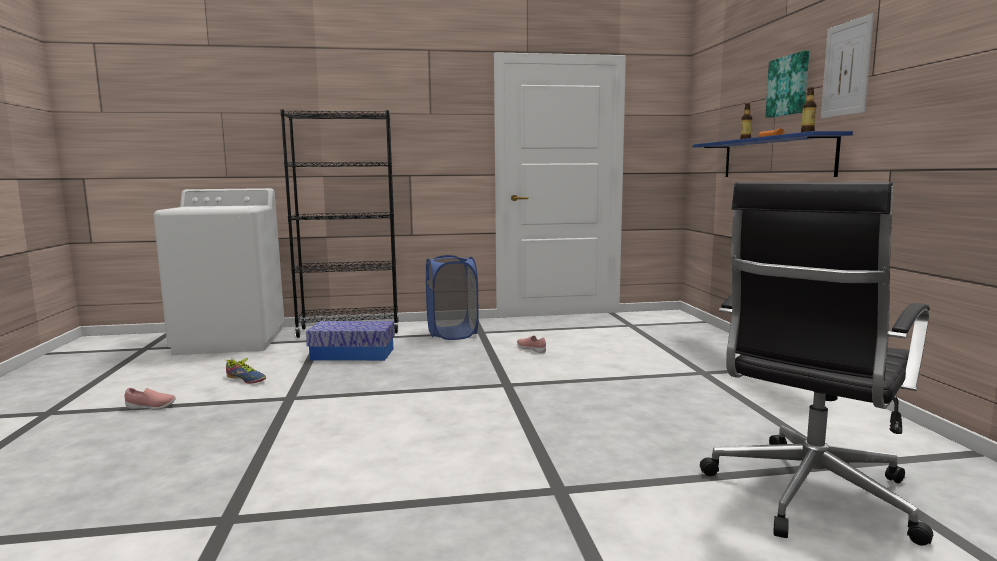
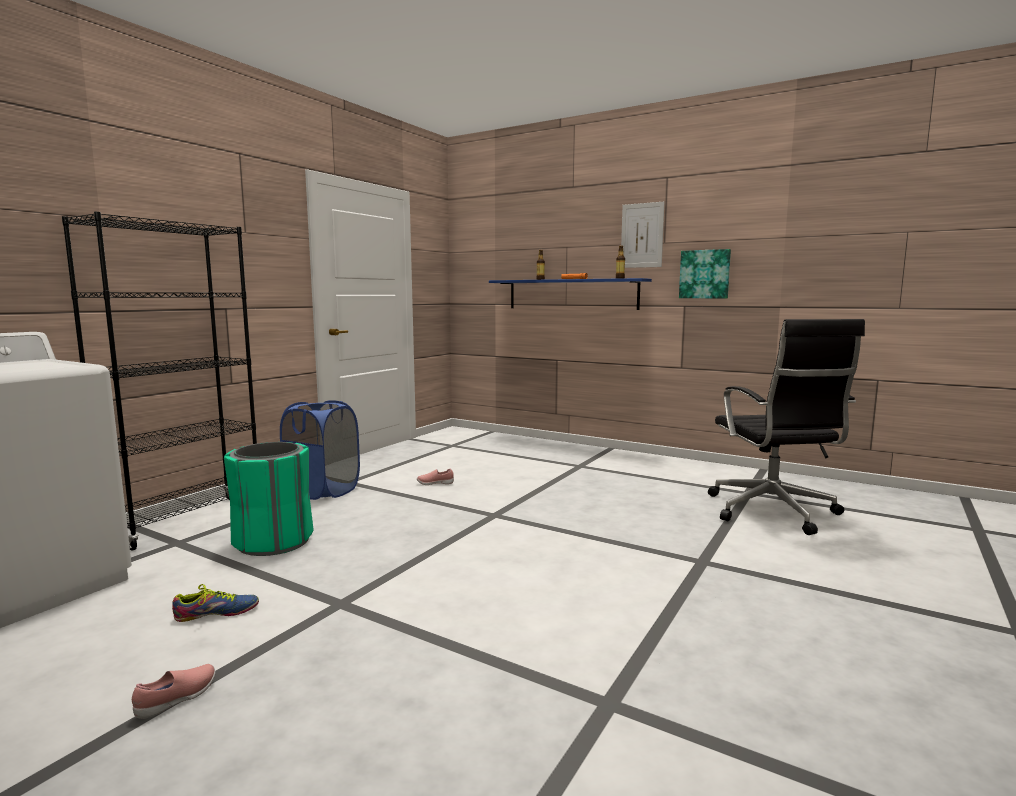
camera: 50 degrees left, 0 degrees up
(352, 354) = (273, 541): storage box -> green trash can
(789, 86) = (583, 241): picture -> picture (704, 274)

